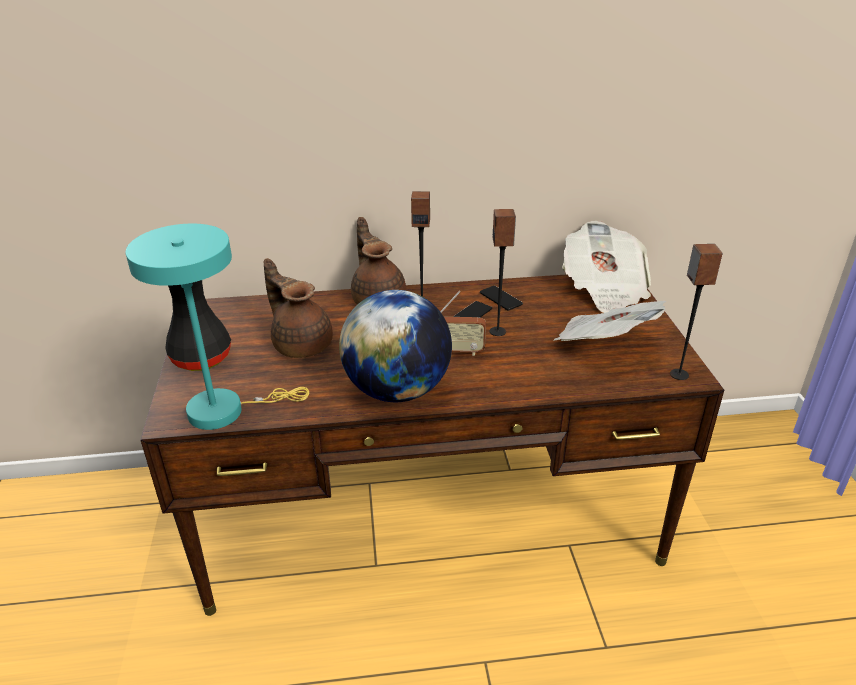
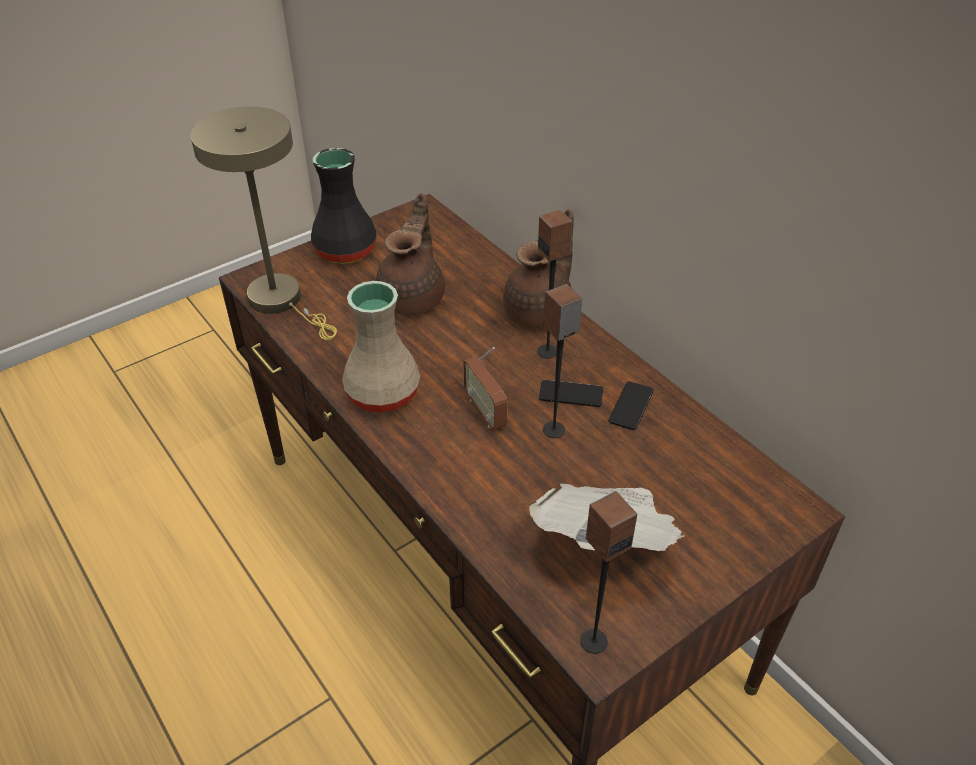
camera: 60 degrees right, 10 degrees up
(225, 410) = (282, 301): turquoise table lamp -> beige table lamp
(397, 390) = (382, 395): globe -> beige vase
(604, 289) = (750, 499): newspaper -> none

